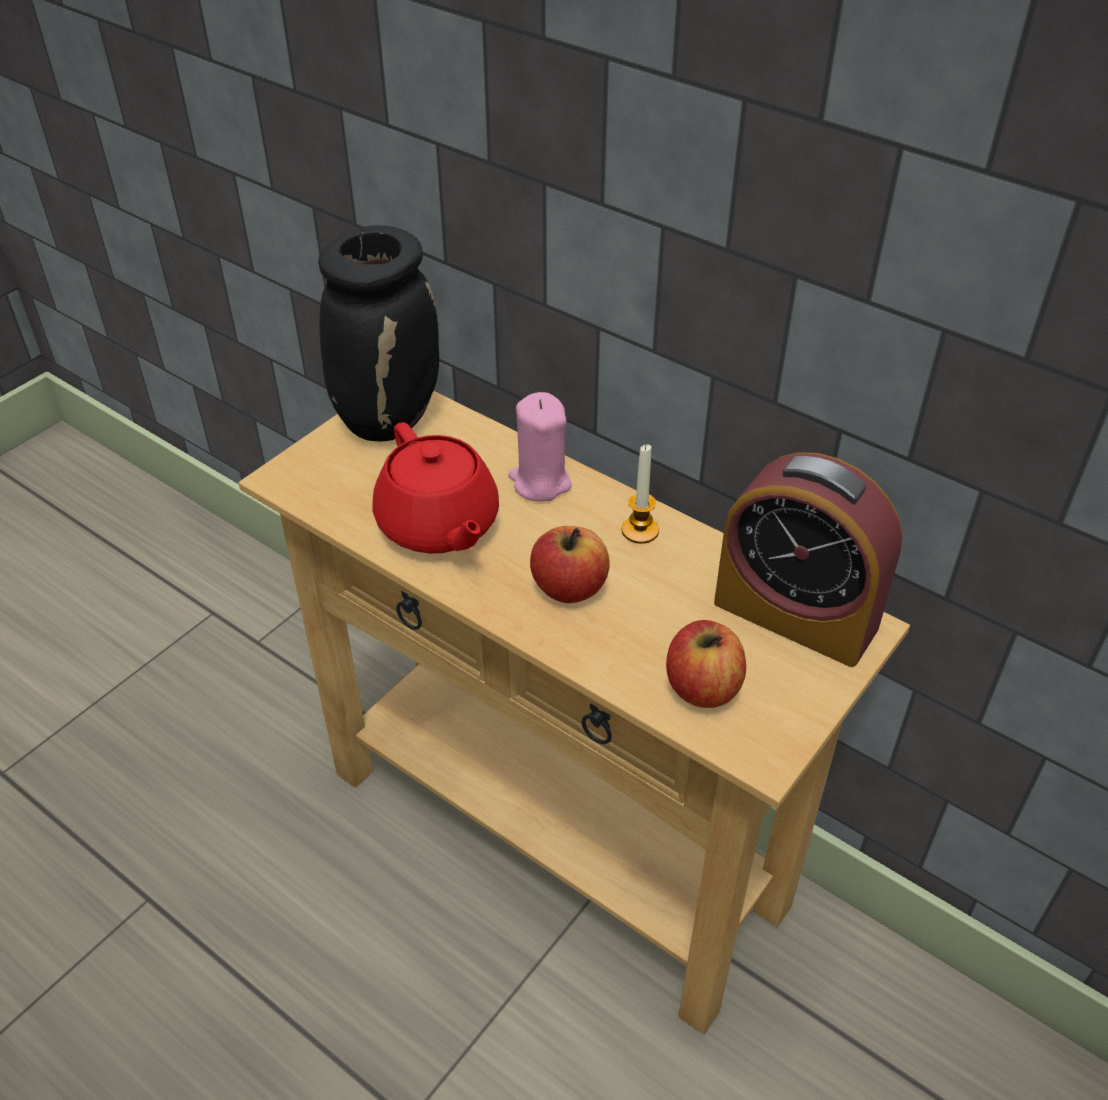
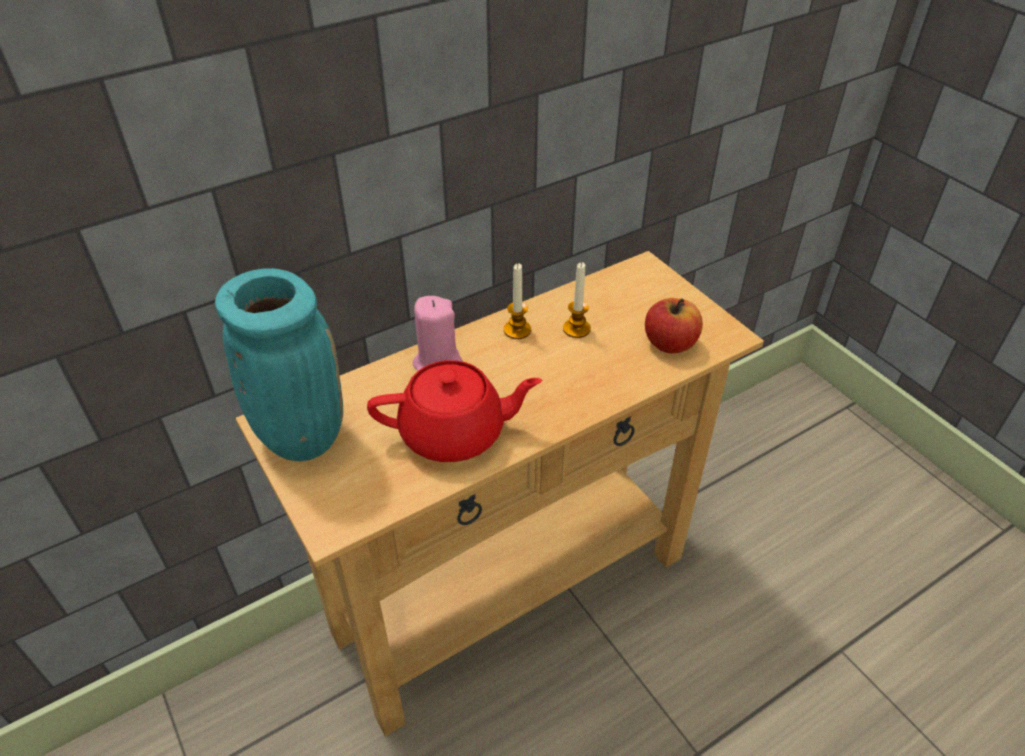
camera: 70 degrees left, 0 degrees up
(388, 418) = (298, 435): black vase -> turquoise vase
(569, 587) = (556, 379): apple -> none
(675, 585) = (576, 329): none -> candle
(795, 614) = (624, 288): alarm clock -> none

